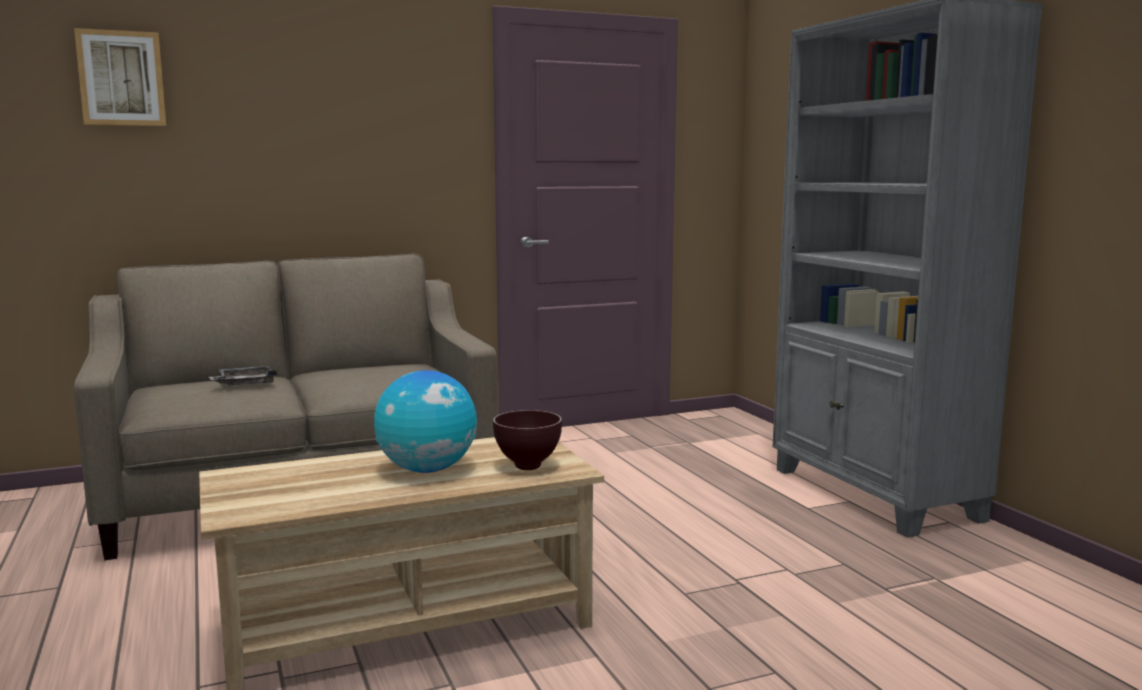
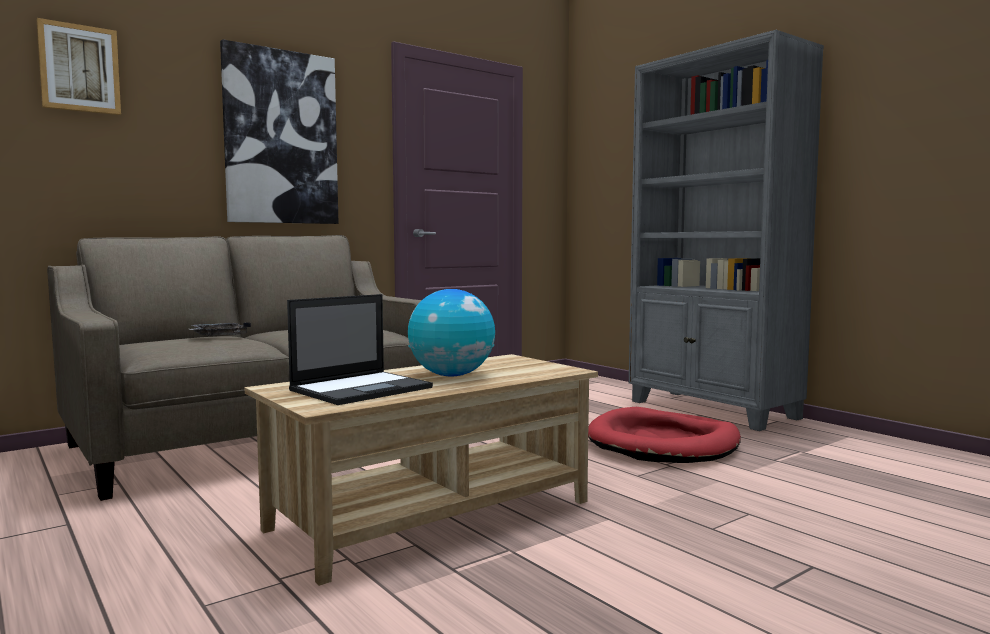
camera: 15 degrees left, 5 degrees down
(308, 486) = (362, 388): none -> laptop
(351, 137) = (281, 138): none -> picture
(527, 467) = (531, 370): brown bowl -> none
(759, 545) = (663, 443): none -> red dog bed

